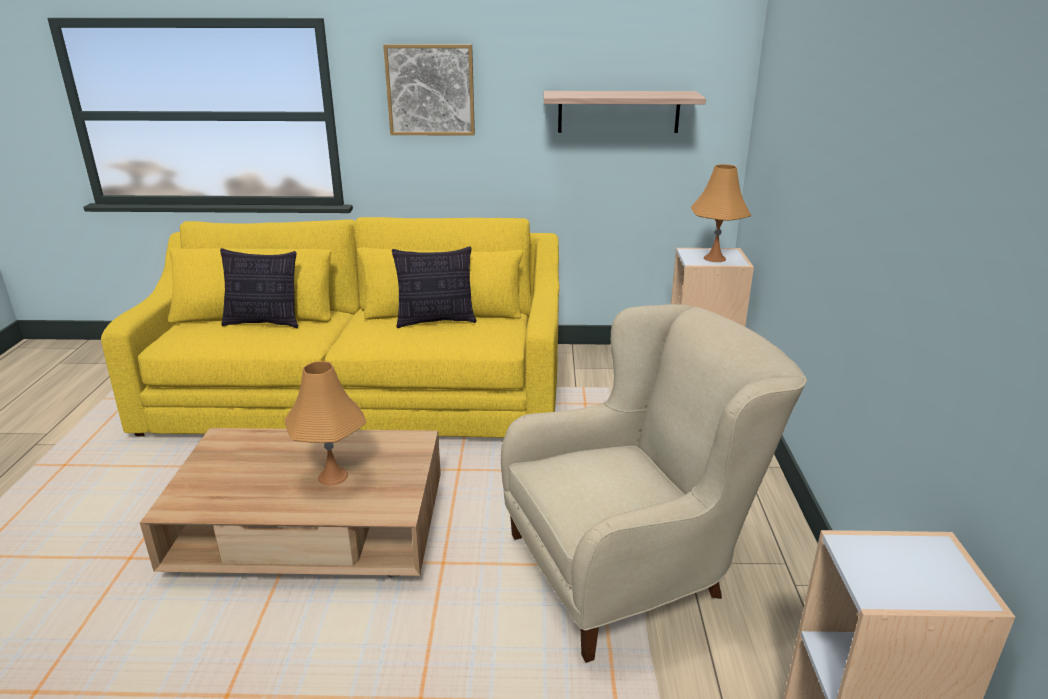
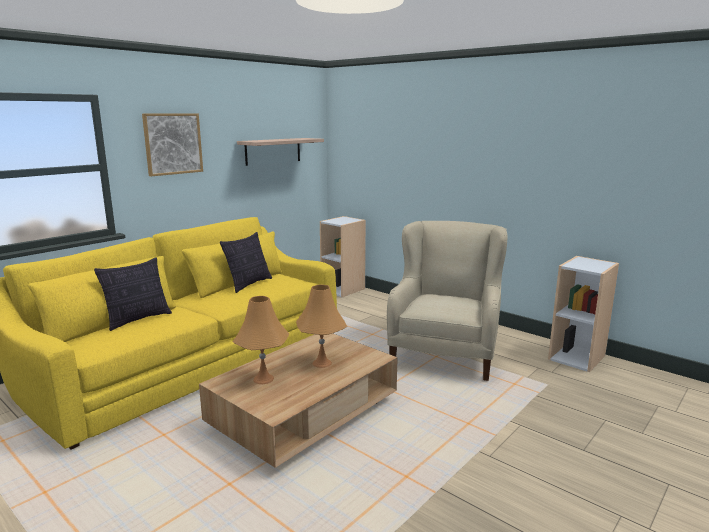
camera: 50 degrees left, 10 degrees down
(715, 258) = (345, 220): orange table lamp -> orange table lamp (263, 379)

